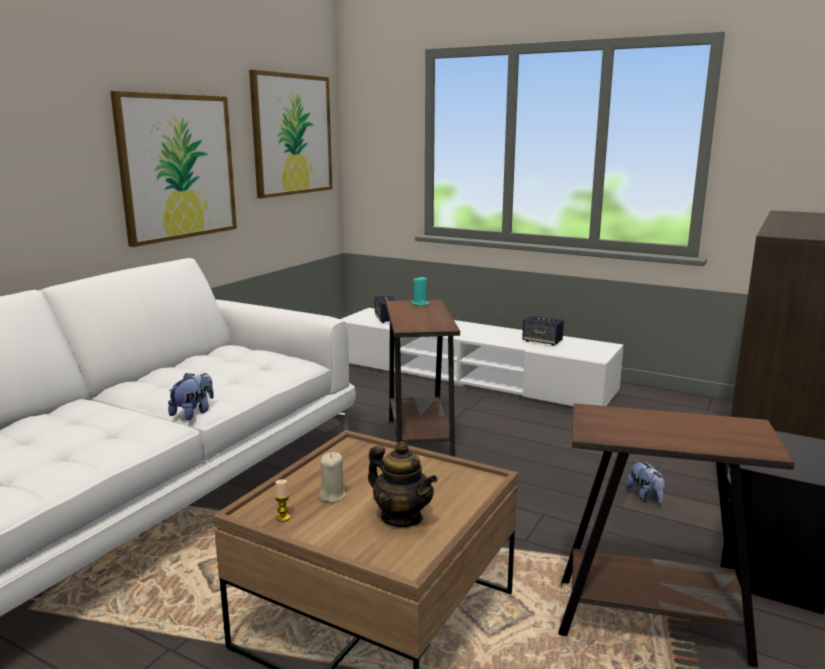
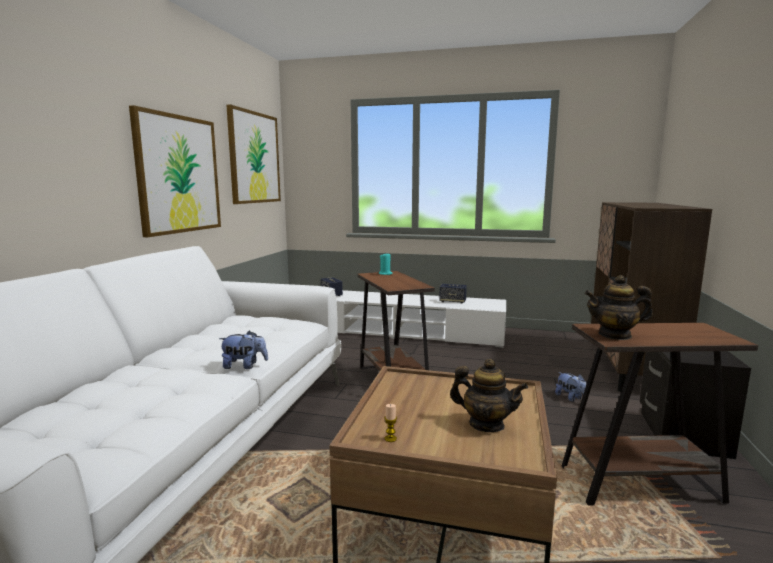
camera: 15 degrees left, 5 degrees down
(193, 413) = (244, 366): plush toy -> plush toy turned 75 degrees clockwise
(332, 496) = (416, 416): beige candle -> none
(607, 426) = (615, 335): none -> teapot

